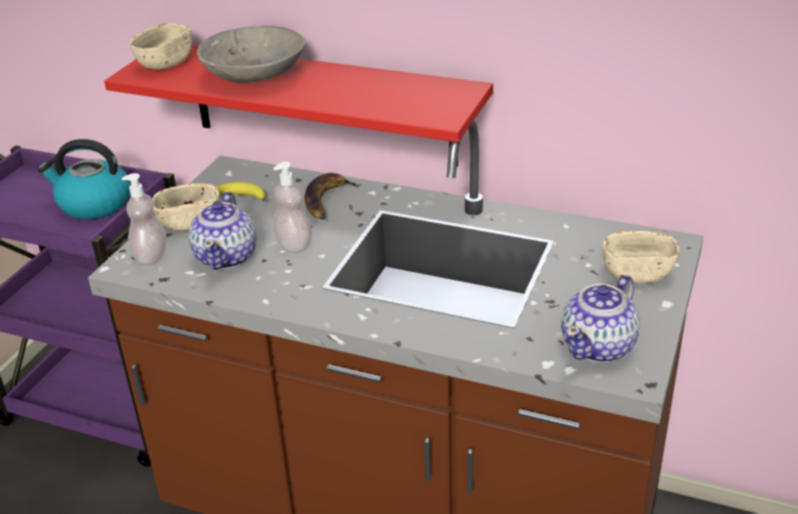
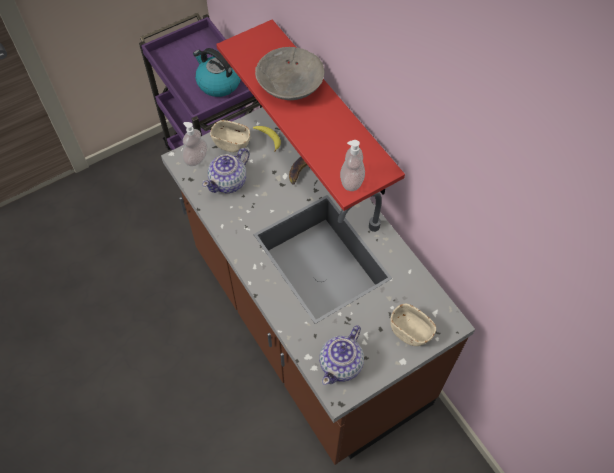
camera: 35 degrees right, 25 degrees up
(165, 62) = (256, 44): beige bowl -> none
(294, 245) = (265, 194): soap dispenser -> soap dispenser (351, 181)
(599, 346) = (341, 364): teapot -> teapot turned 45 degrees counterclockwise

